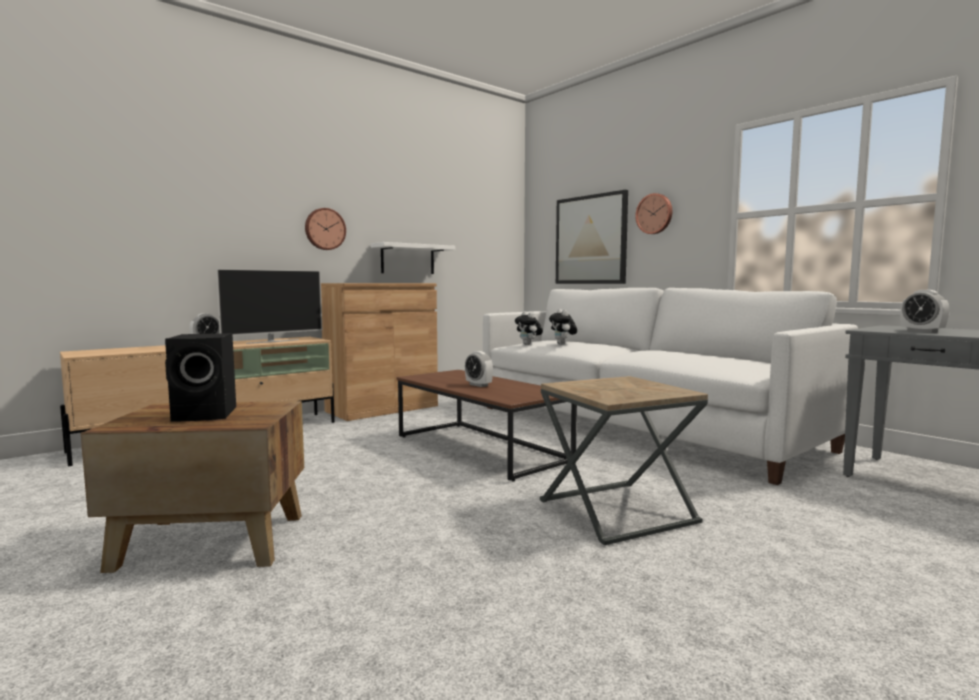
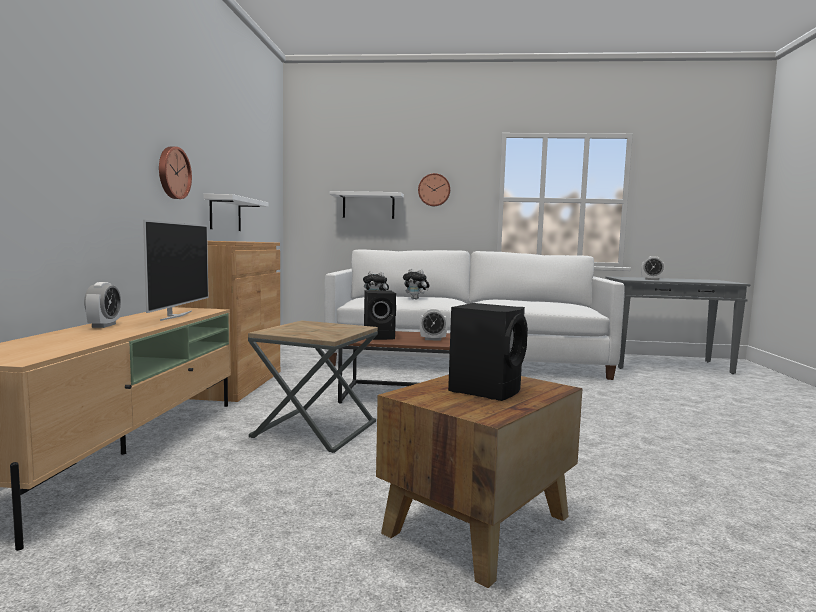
camera: 45 degrees left, 0 degrees up
(445, 377) = (380, 337): none -> black speaker
(591, 240) = (368, 205): picture -> white shelf
(616, 512) = (604, 413): brown side table -> brown side table (315, 429)

